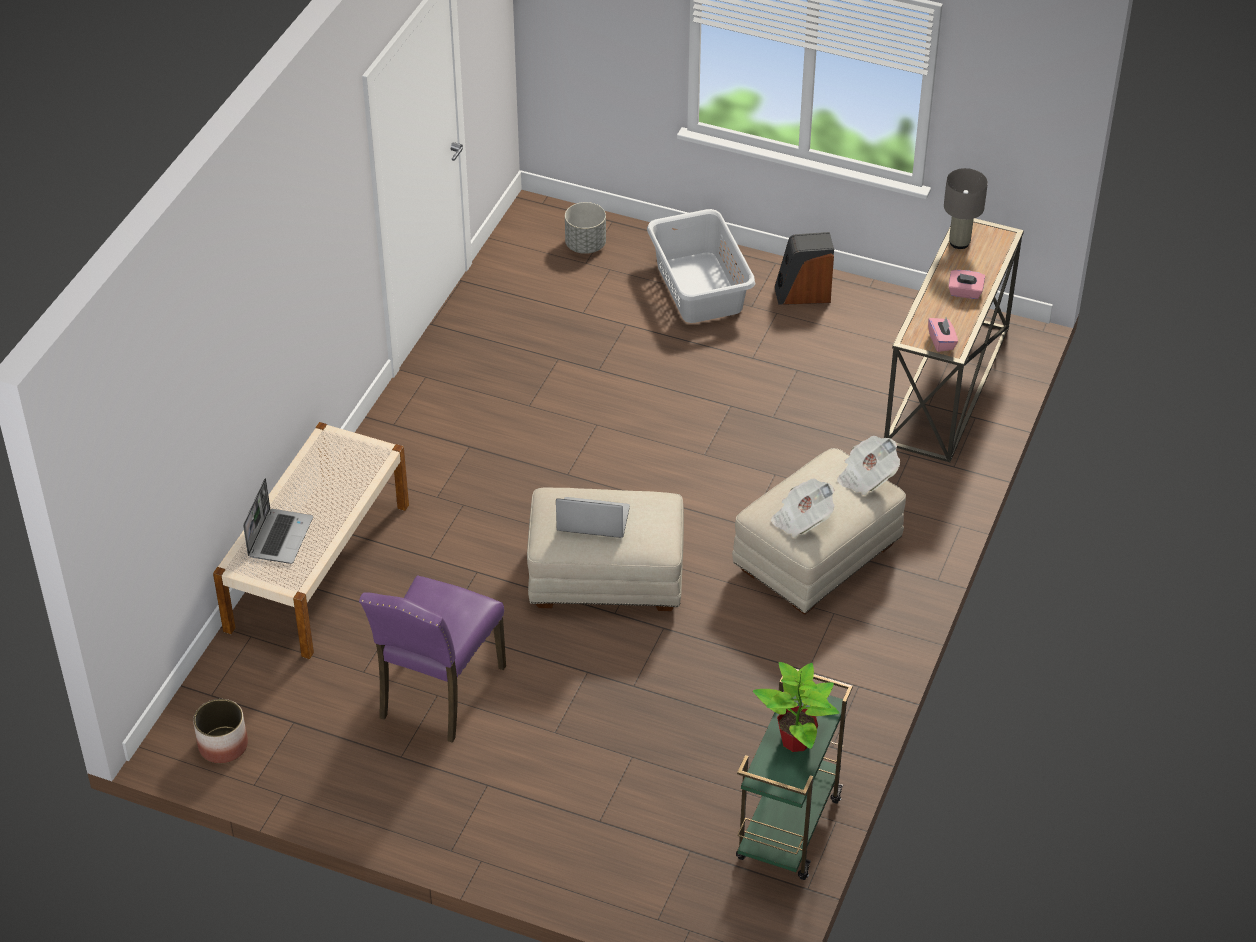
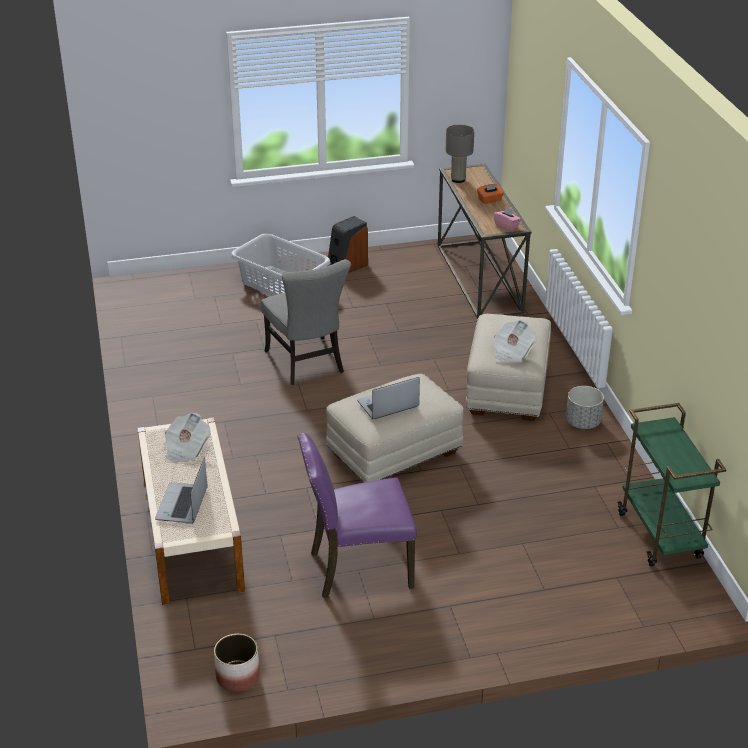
camera: 35 degrees left, 10 degrees down
(280, 537) = (182, 505): laptop -> laptop turned 150 degrees counterclockwise
(438, 693) = (358, 568): purple chair -> purple chair turned 90 degrees clockwise
(586, 245) = (185, 289): grey planter -> grey planter (583, 422)
(625, 413) = (307, 364): none -> grey chair
(797, 740) = (675, 450): potted plant -> none
(866, 477) = (522, 317): newspaper -> newspaper (186, 450)
(965, 293) = (490, 200): pink tissue box -> orange tissue box

